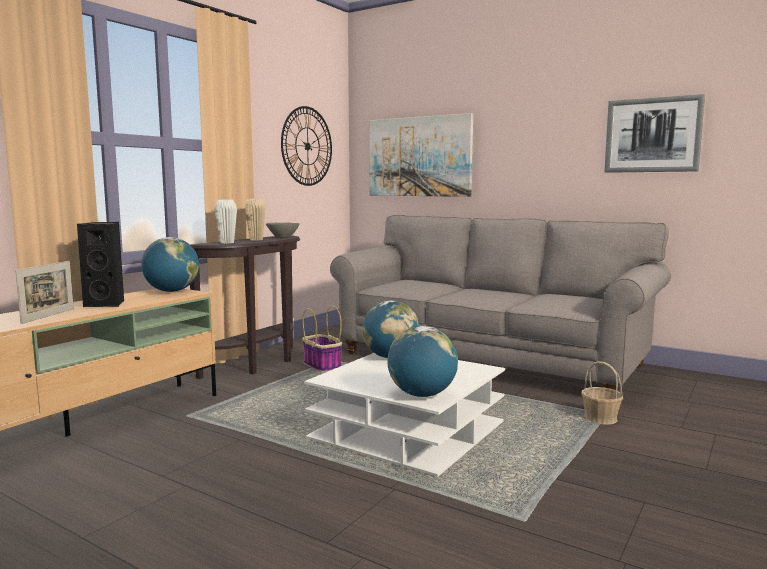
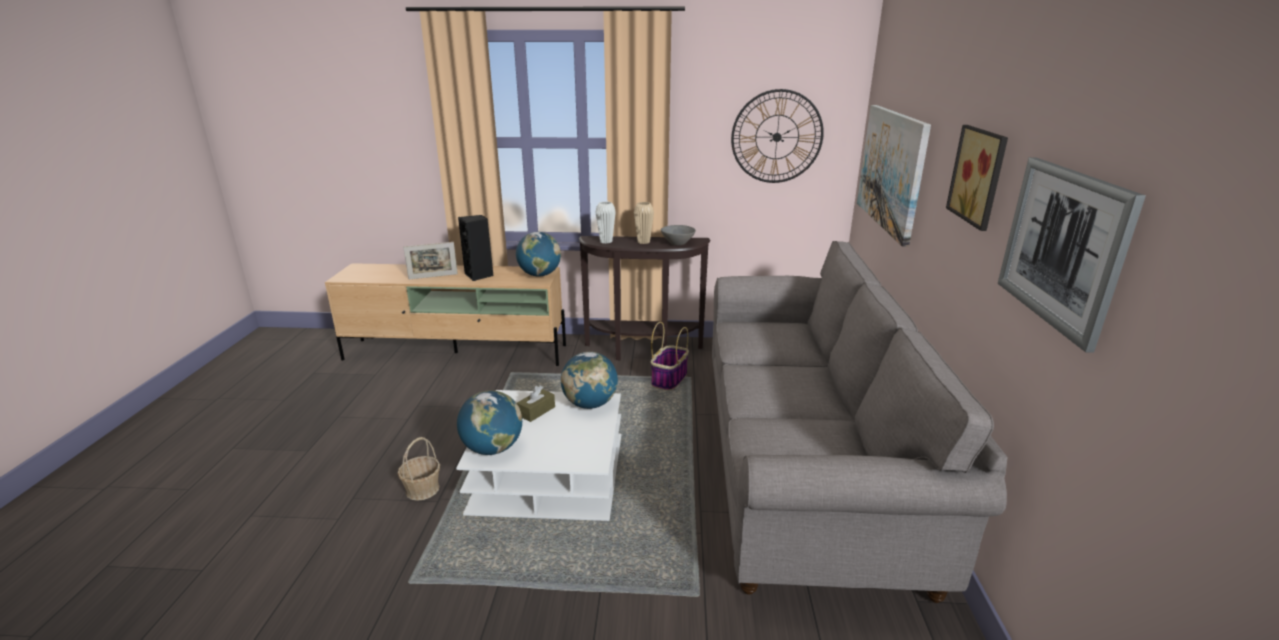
camera: 60 degrees right, 15 degrees up
(375, 373) = (536, 411): none -> brown tissue box
(553, 126) = (980, 176): none -> picture
(600, 418) = (681, 592): basket -> basket (422, 489)

